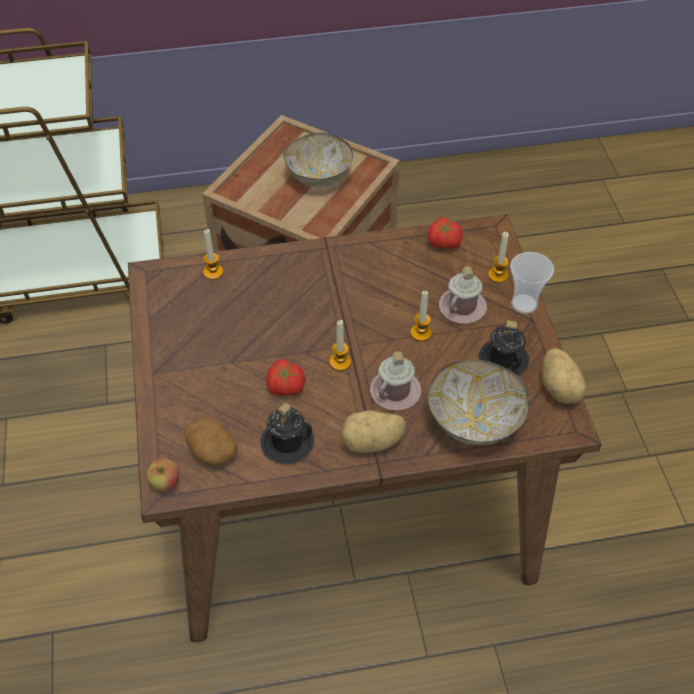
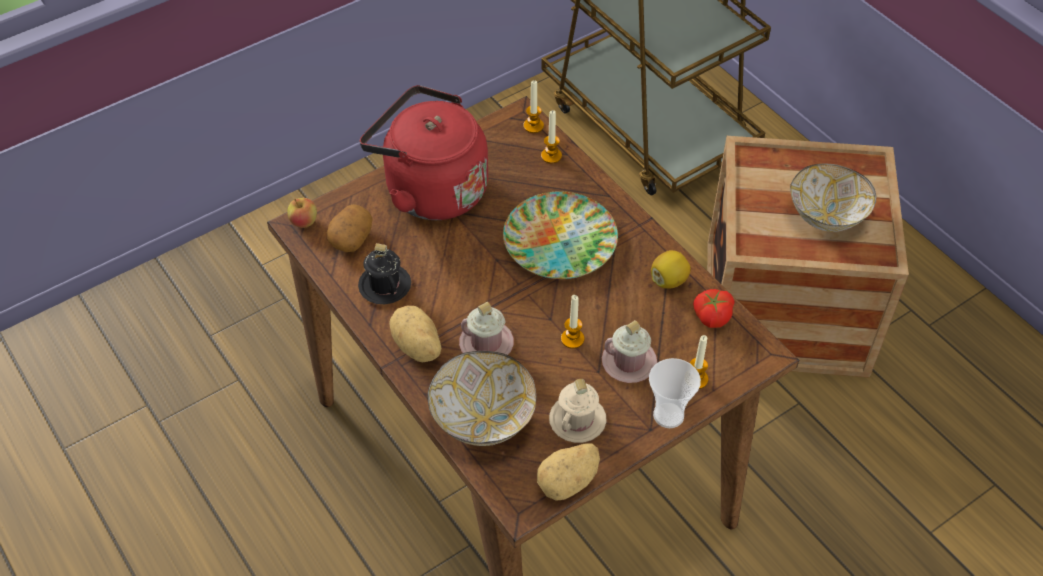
camera: 65 degrees right, 0 degrees up
(193, 369) = (430, 189): none -> red kettle
(285, 387) = (446, 260): tomato -> none
(314, 302) = (561, 242): none -> plate
(340, 362) = (498, 289): candle -> candle (533, 126)
(395, 252) = (669, 280): none -> lemon
(503, 360) = (577, 420): black mug -> beige mug

